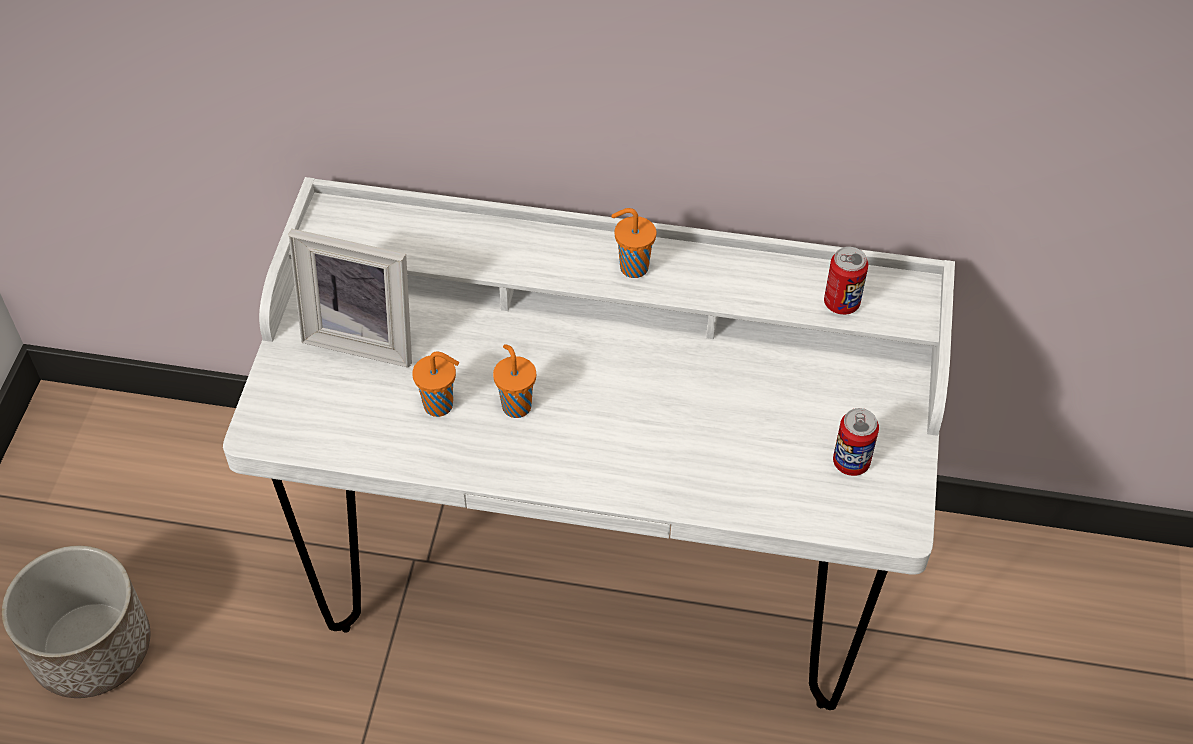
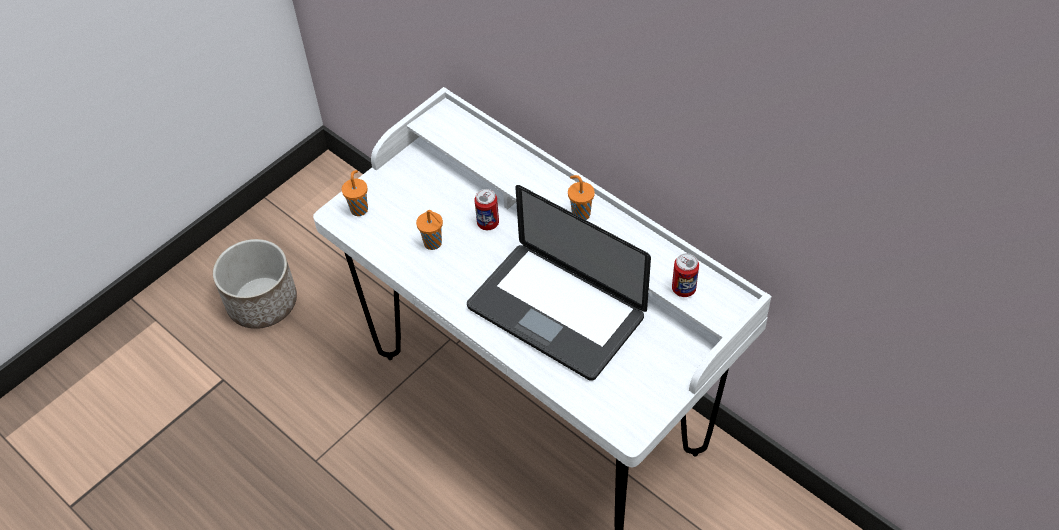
camera: 35 degrees right, 0 degrees up
(364, 336) = (423, 188): picture frame -> none
(516, 405) = (472, 262): orange cup -> orange cup (359, 209)
(682, 417) = (555, 312): none -> laptop
(851, 462) = (630, 383): can -> can (488, 223)

